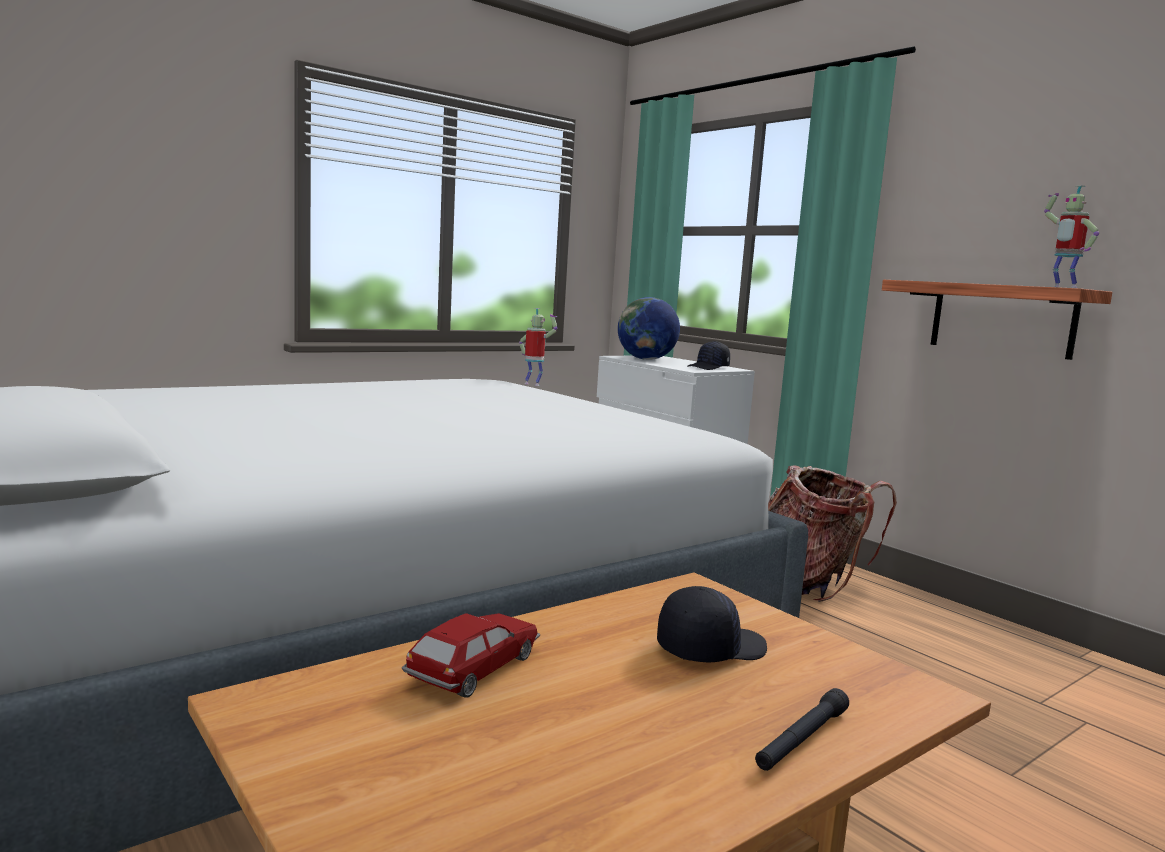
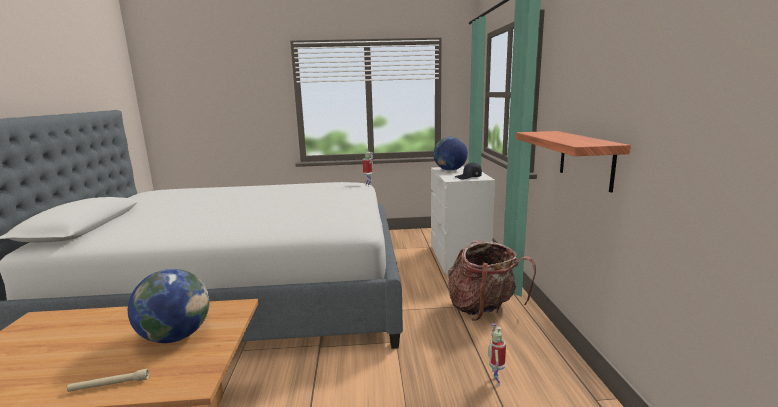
camera: 35 degrees right, 5 degrees up
(475, 668) = (98, 322): toy car -> none
(709, 648) = (176, 336): black cap -> globe
(801, 740) = (109, 385): black flashlight -> beige flashlight
(1062, 287) = (574, 144): toy robot -> toy robot (495, 380)

